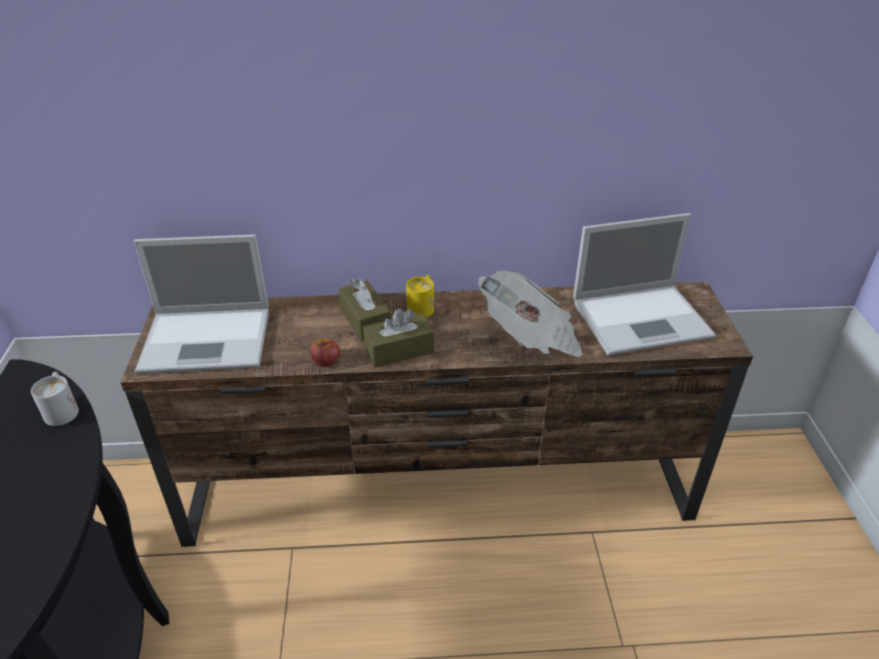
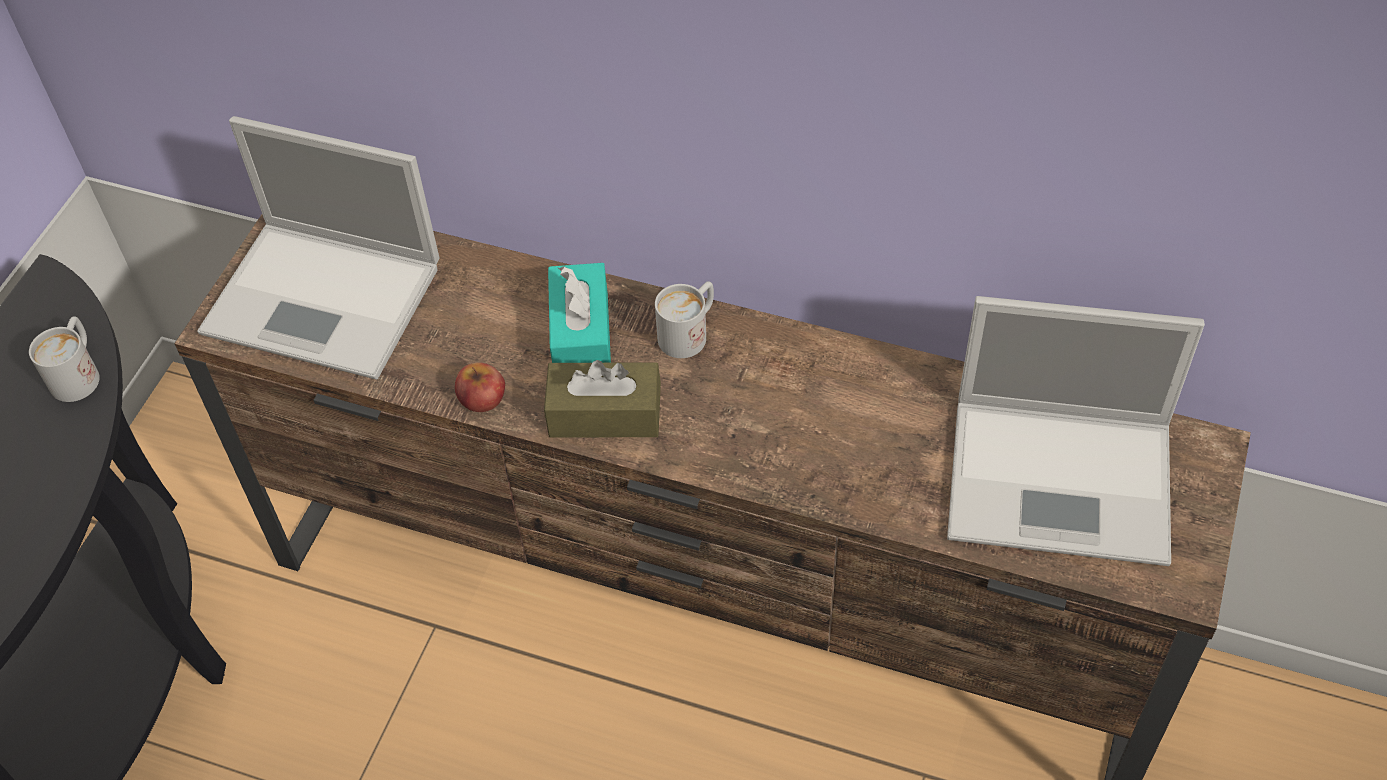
camera: 25 degrees right, 15 degrees up
(365, 320) = (581, 333): brown tissue box -> turquoise tissue box
(422, 306) = (689, 332): yellow mug -> white mug
(530, 337) = (836, 457): newspaper -> none

